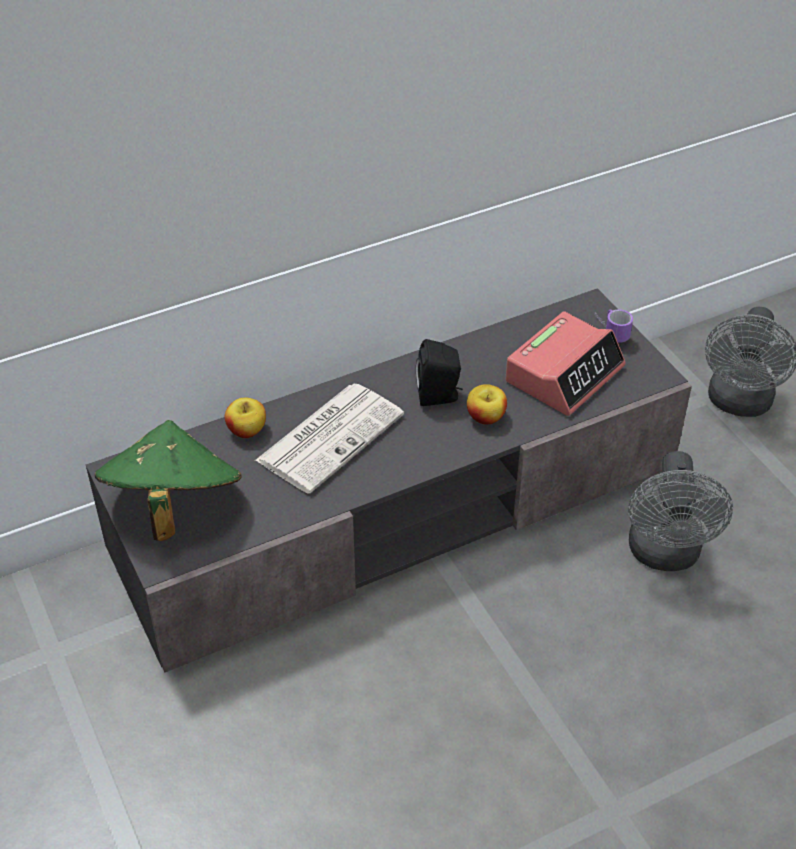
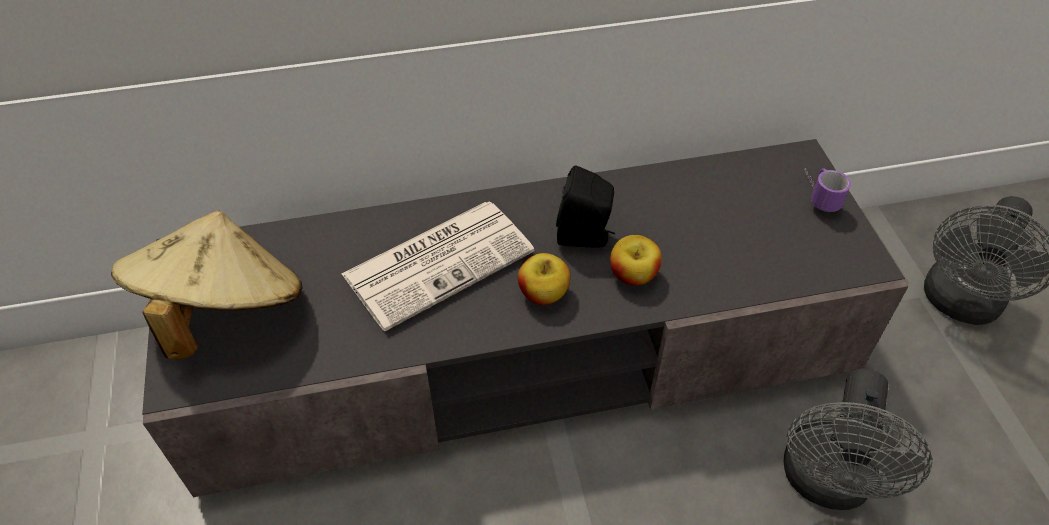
camera: 15 degrees right, 5 degrees up
(172, 506) = (224, 312): green hat -> beige hat
(247, 430) = (348, 234): apple -> apple (543, 293)
(564, 374) = (747, 238): alarm clock -> none

